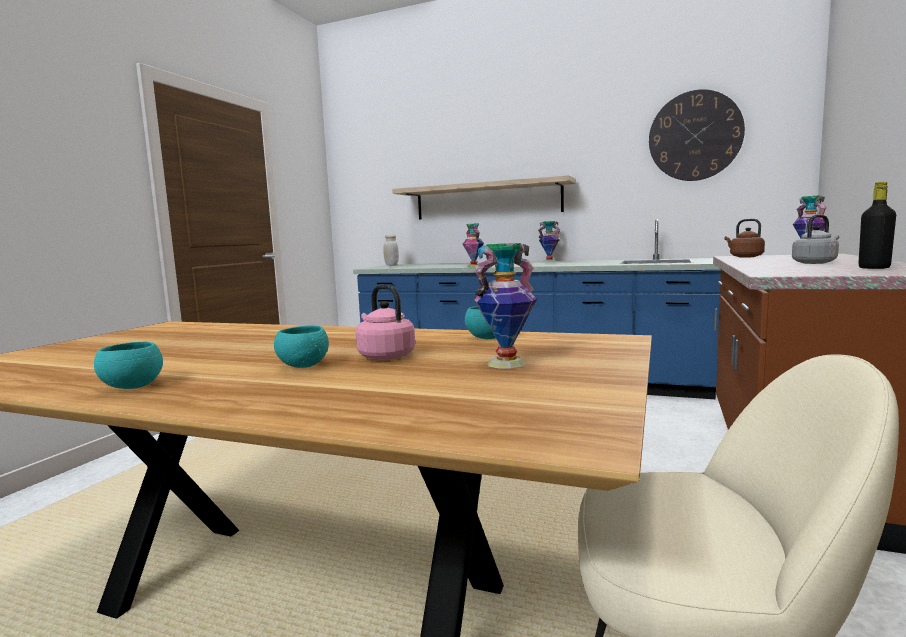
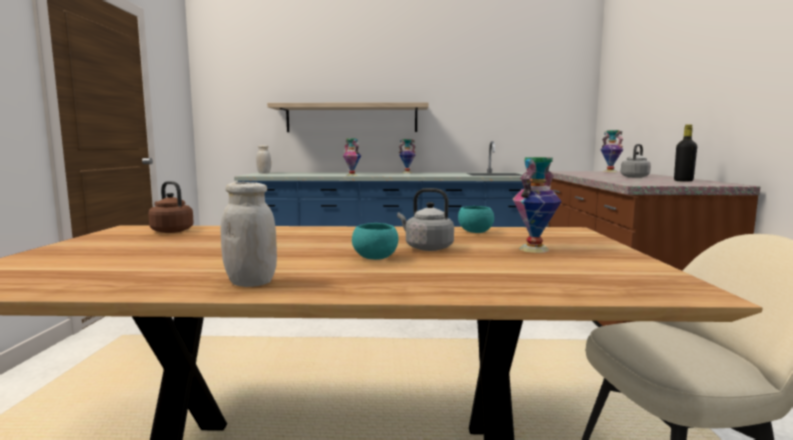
camera: 20 degrees left, 0 degrees up
(132, 386) = (251, 282): turquoise bowl -> white jar
(384, 356) = (426, 248): pink kettle -> grey kettle
(695, 136) = (517, 79): wall clock -> none
(744, 257) = (571, 172): brown kettle -> brown kettle (170, 231)

